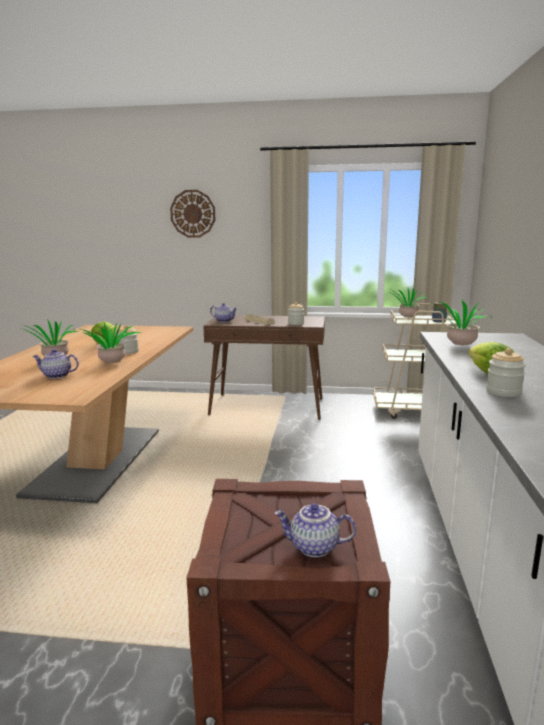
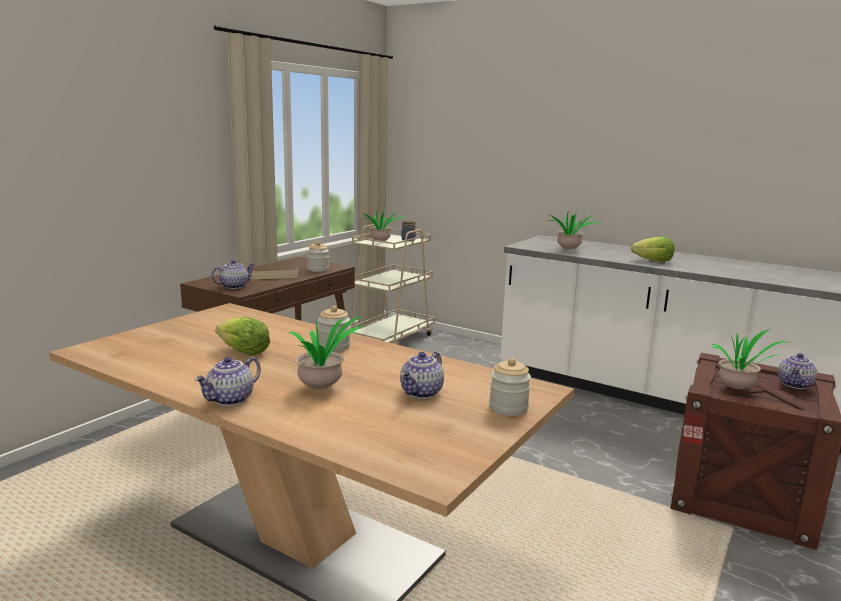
camera: 65 degrees left, 0 degrees up
(34, 352) = (230, 400): none -> teapot
(112, 364) = (395, 360): potted plant -> potted plant (738, 389)
(193, 213) = (107, 119): wall clock -> none
(503, 392) = (694, 267): jar -> jar (508, 408)

